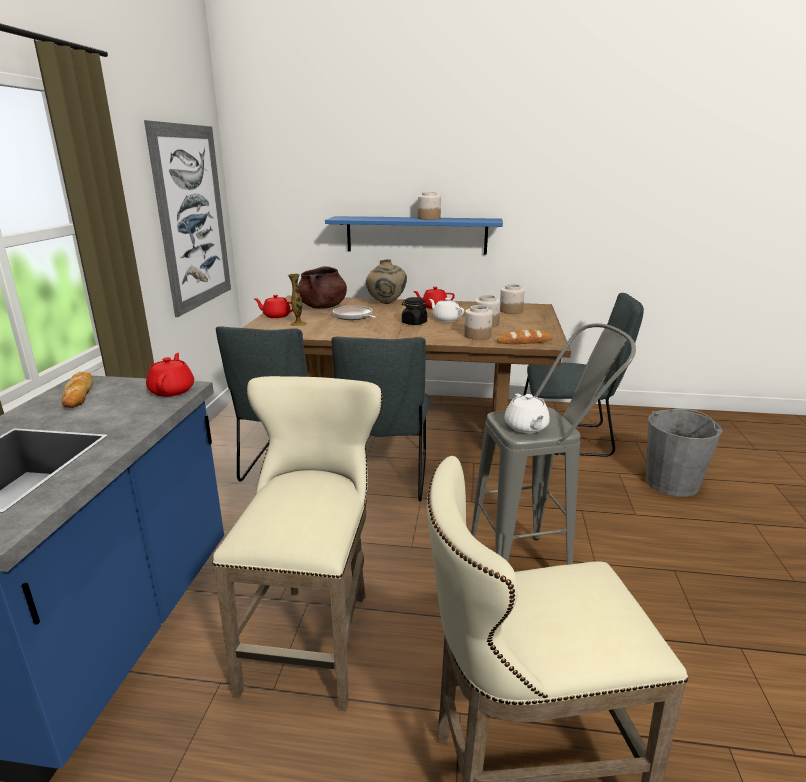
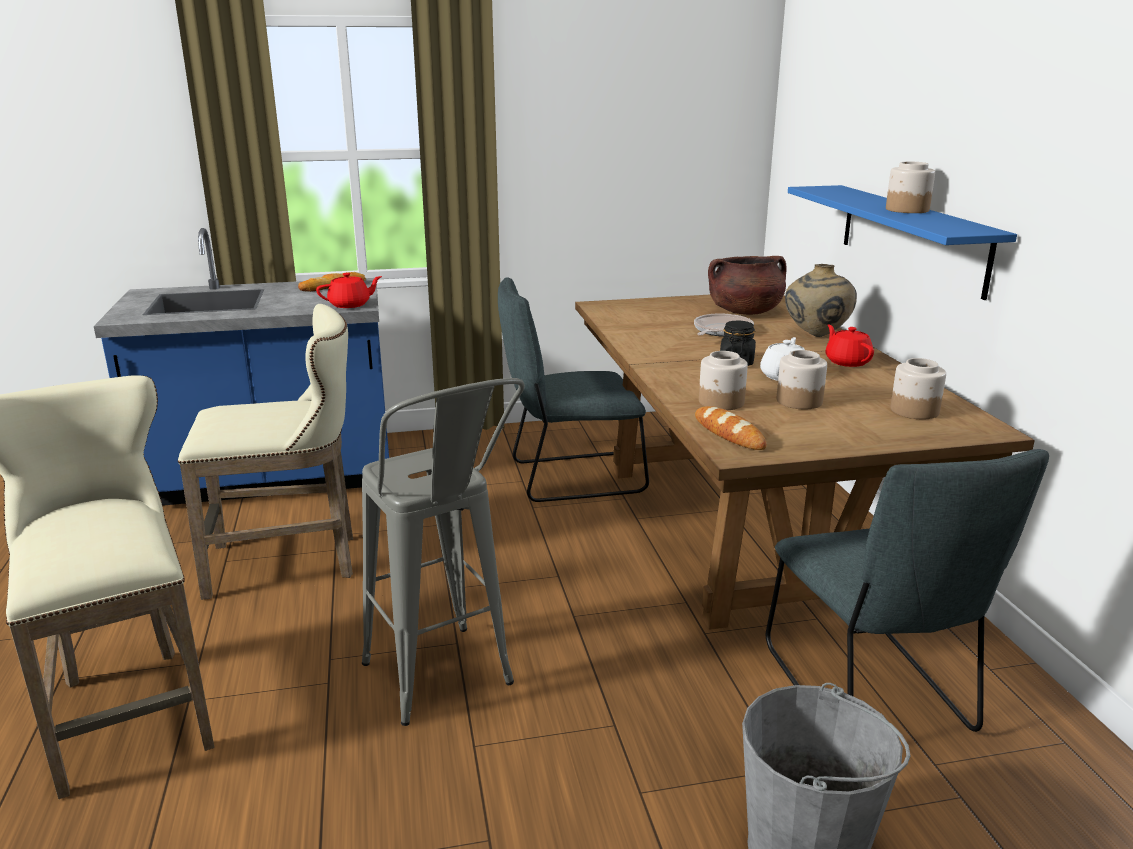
camera: 70 degrees right, 0 degrees up
(192, 217) = (666, 161): picture -> none
(276, 316) = (673, 302): red teapot -> none
(298, 324) = (652, 315): vase -> none
(385, 479) = (584, 542): grey chair -> none
(526, 427) = (405, 469): white teapot -> none

